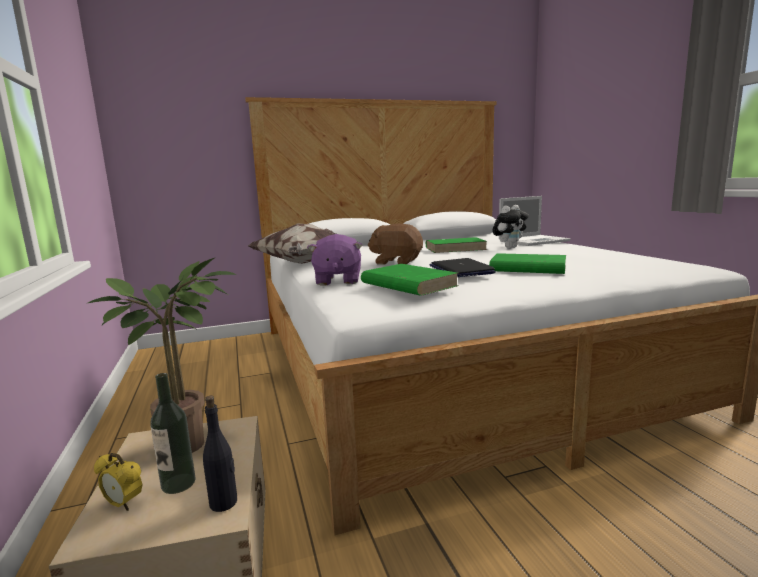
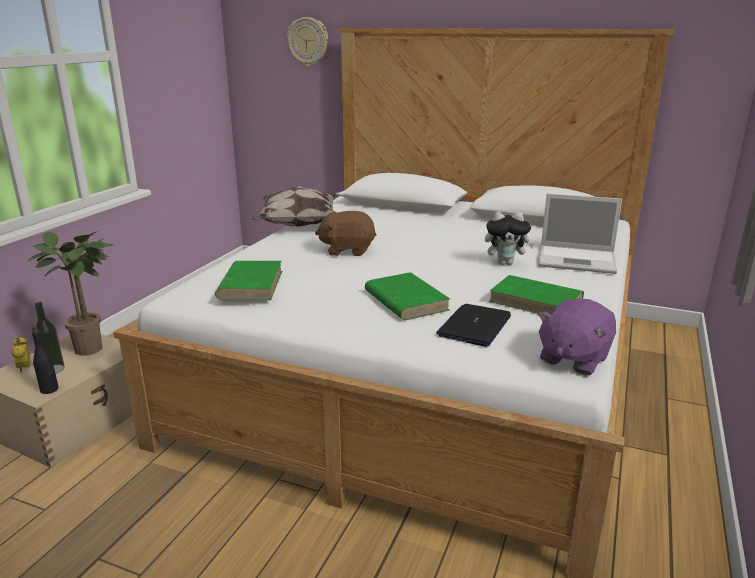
camera: 40 degrees right, 10 degrees up
(207, 112) = (308, 42): none -> wall clock
(337, 280) = (250, 259): purple plush toy -> purple plush toy (573, 358)
(396, 262) = (347, 250): brown plush toy -> brown plush toy turned 60 degrees counterclockwise
(456, 248) = (452, 246): green book -> green book (536, 301)
(460, 270) = (337, 281): laptop -> laptop (474, 326)

